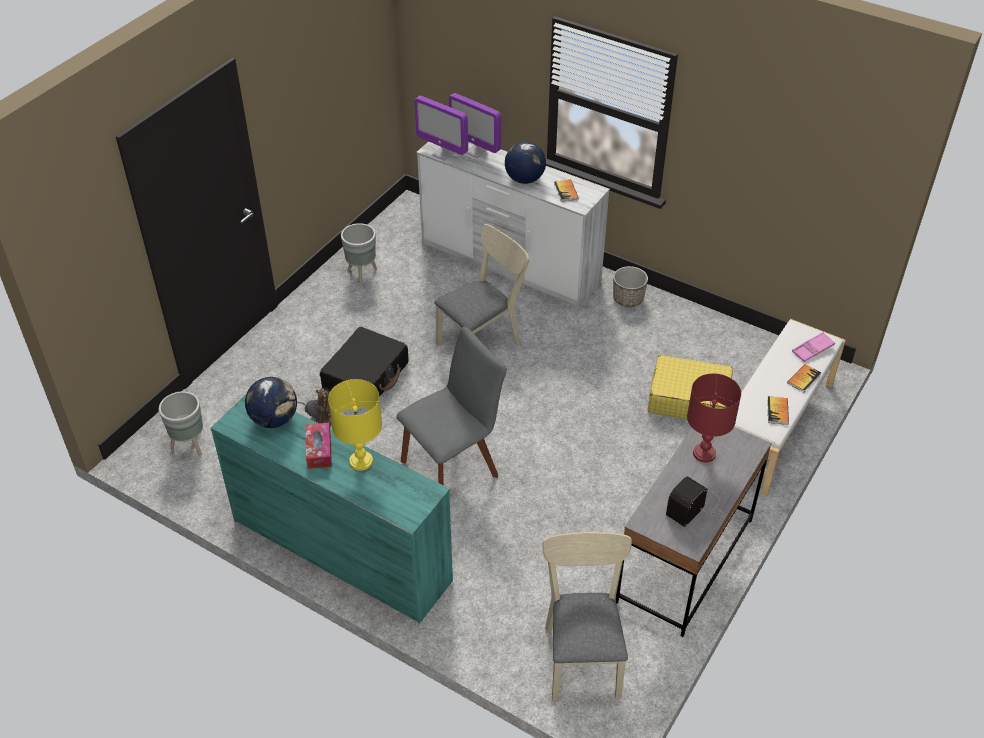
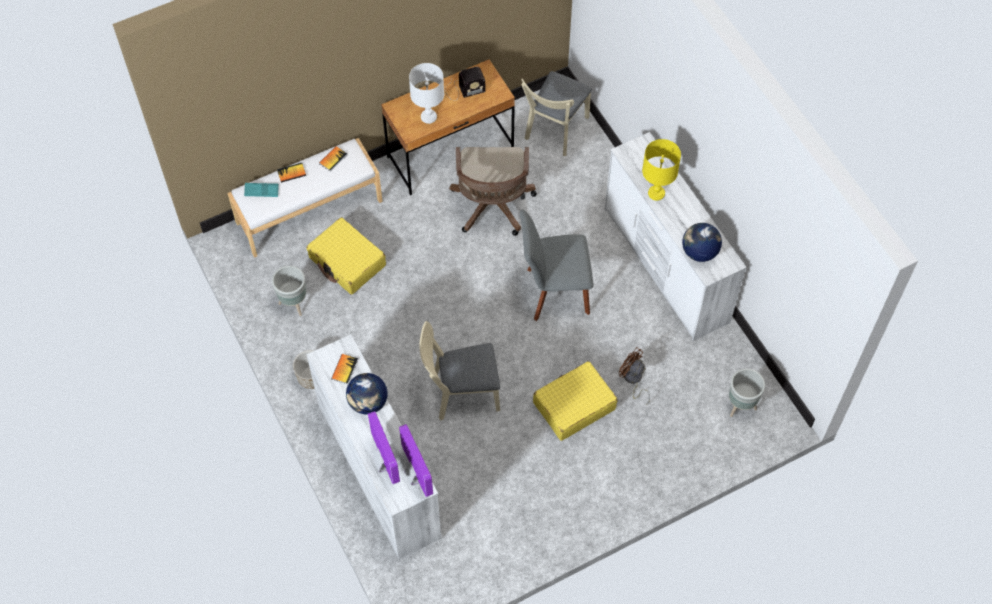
camera: 150 degrees left, 15 degrees up
(319, 450) = (680, 214): tissue box -> none
(341, 549) = (665, 266): turquoise dresser -> white dresser
(361, 274) = (517, 527): grey planter -> grey planter (294, 304)
(366, 376) = (573, 406): black suitcase -> yellow suitcase
(585, 521) = (492, 208): none -> brown office chair
(684, 561) = (450, 153): grey desk -> brown desk
(704, 453) = (428, 117): red table lamp -> white table lamp
(812, 349) = (261, 191): pink tray -> turquoise tray

